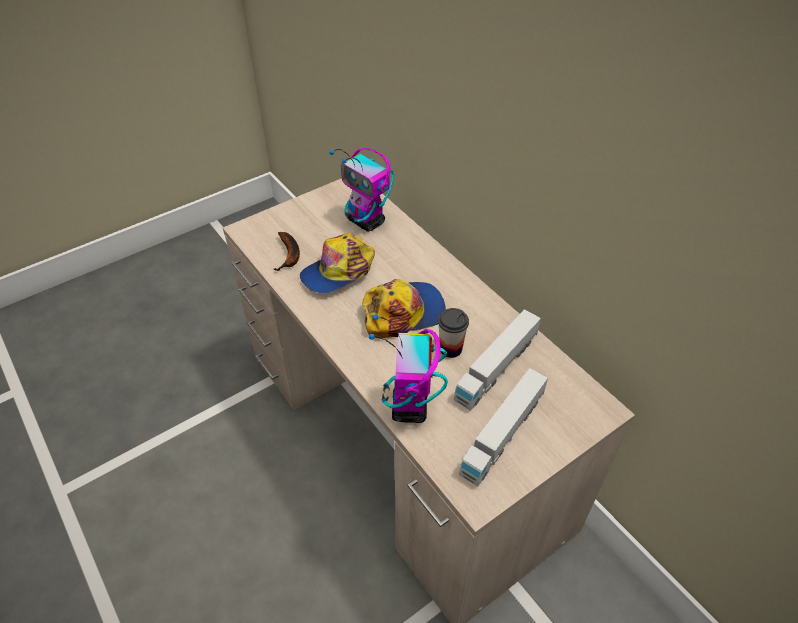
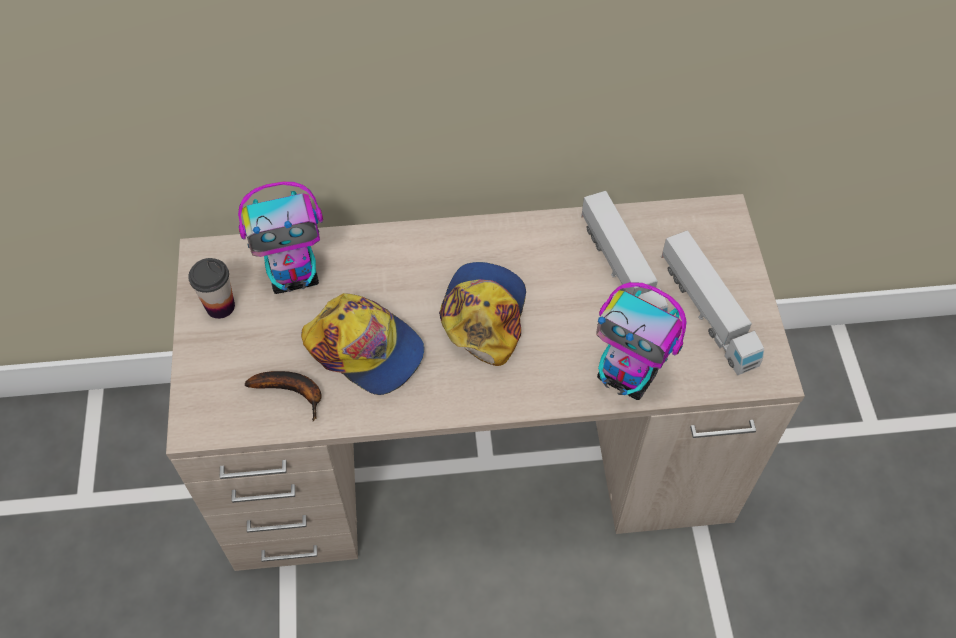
camera: 60 degrees left, 10 degrees up
(339, 271) = (365, 349): cap -> cap turned 45 degrees counterclockwise
(450, 349) = (569, 297): cup -> cup (220, 306)

